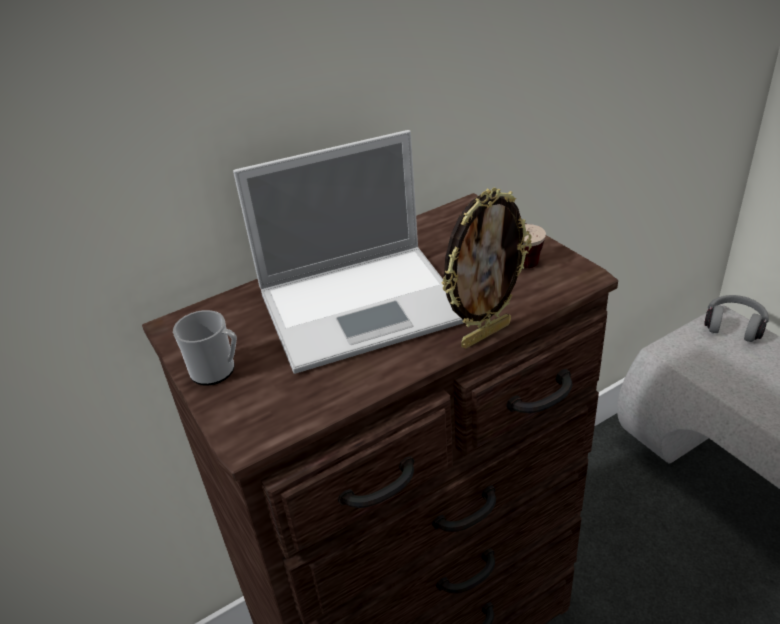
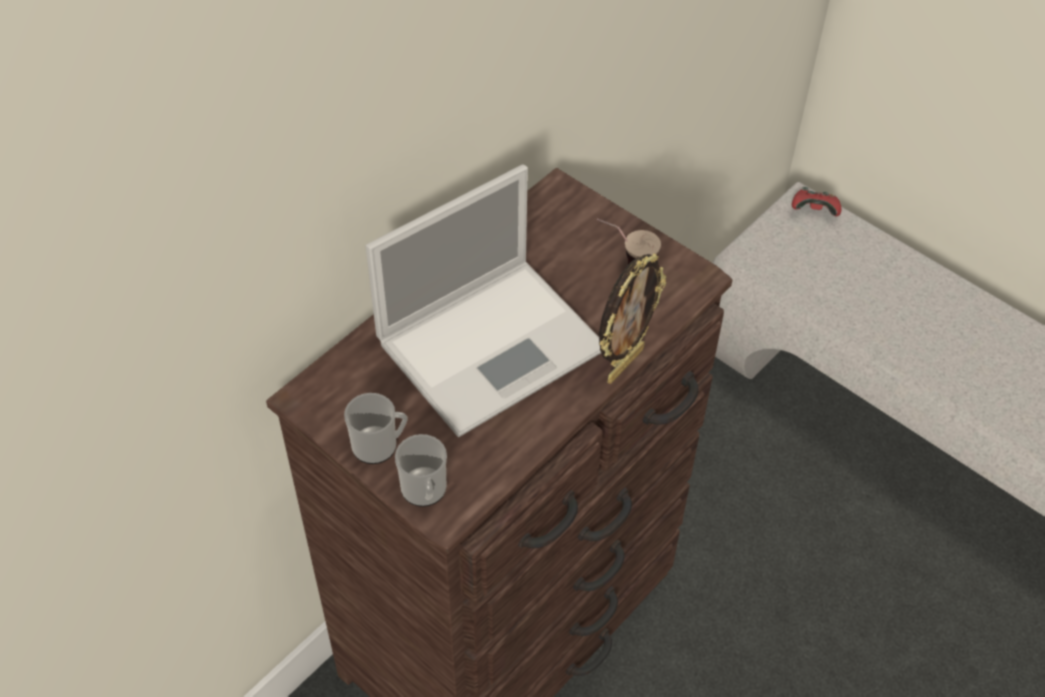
camera: 20 degrees left, 15 degrees up
(237, 416) = (425, 492): none -> mug
(734, 325) = (814, 211): grey headphones -> red game controller

